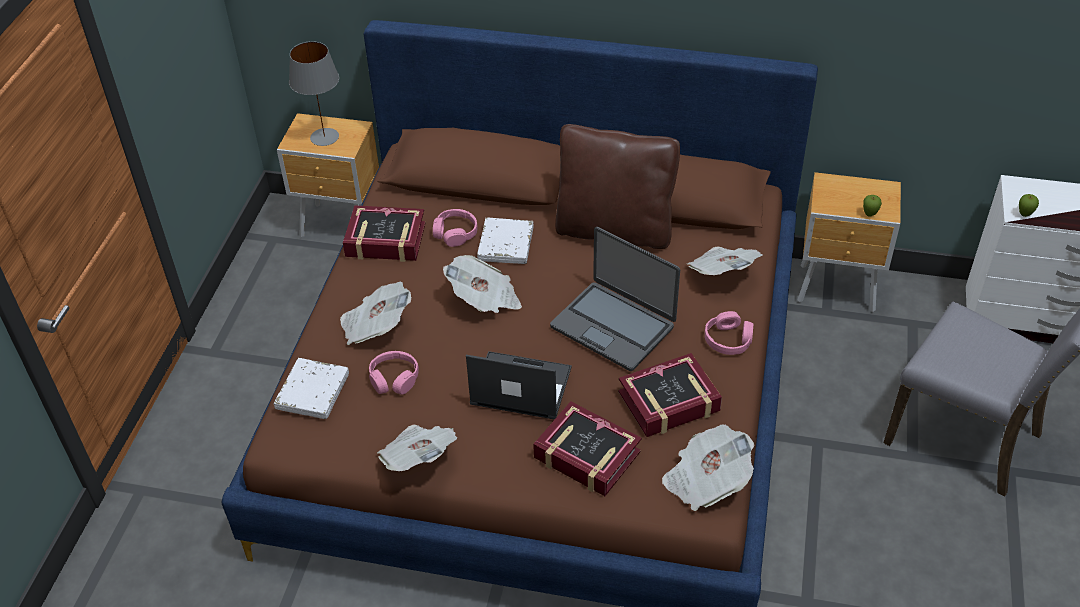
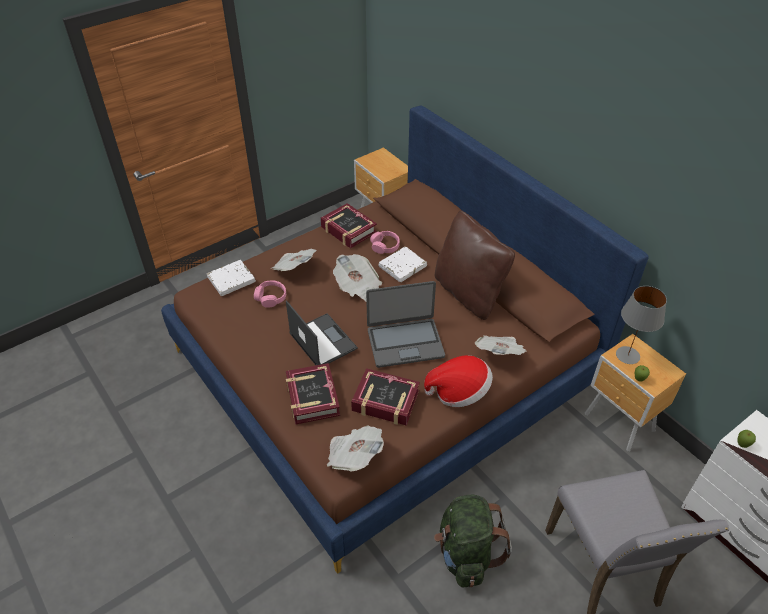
camera: 40 degrees right, 0 degrees up
(325, 137) = (382, 165): grey table lamp -> grey table lamp (628, 355)
(418, 458) = (237, 342): newspaper -> none
(613, 326) = (405, 342): laptop -> laptop turned 90 degrees counterclockwise
(728, 340) = (459, 392): pink headphones -> hat
(840, 523) = (466, 553): none -> green backpack

